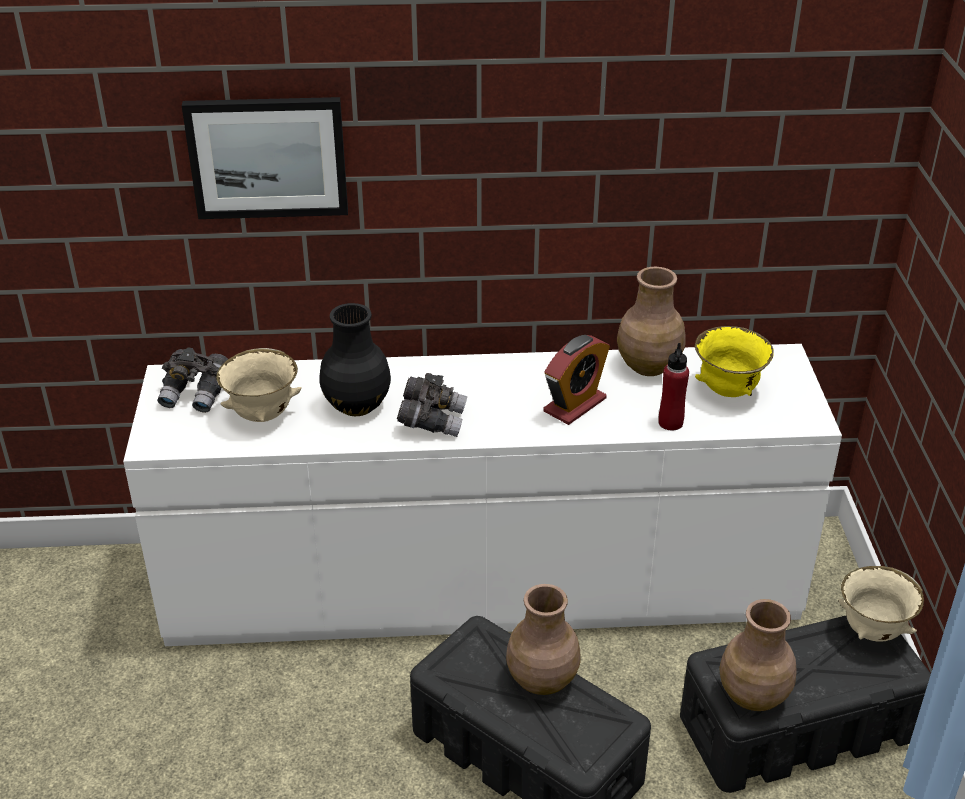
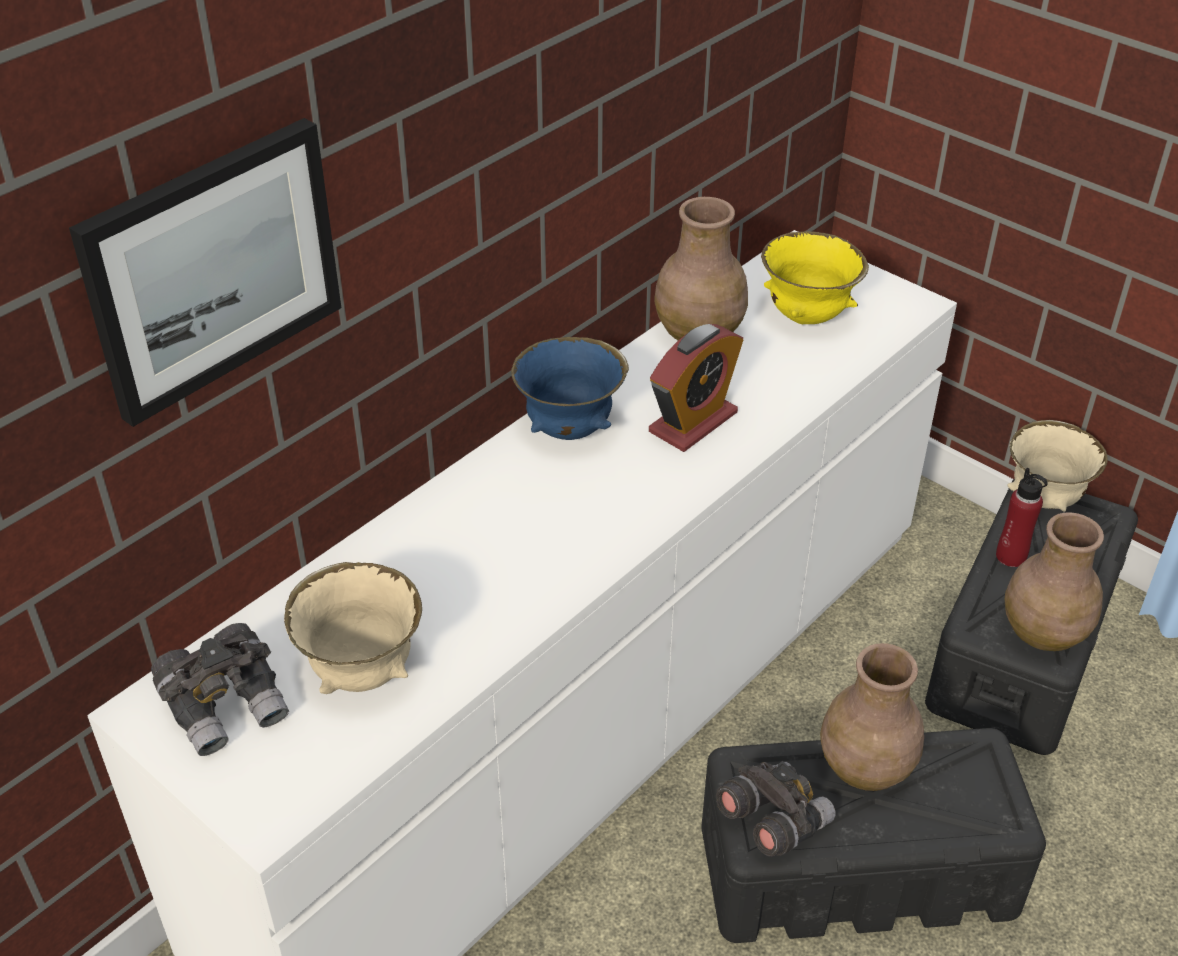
camera: 45 degrees left, 5 degrees up
(356, 405) = (460, 579): black vase -> none
(432, 420) = (574, 539): grey binoculars -> grey binoculars (772, 821)
(506, 372) = (570, 430): none -> blue bowl
(575, 405) = (693, 422): alarm clock -> alarm clock turned 45 degrees clockwise
(670, 423) = (806, 383): red bottle -> red bottle (1011, 556)

